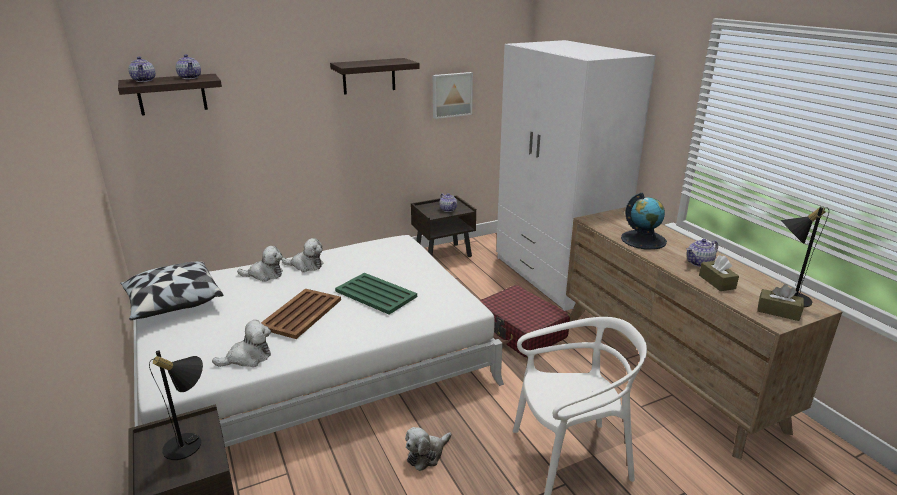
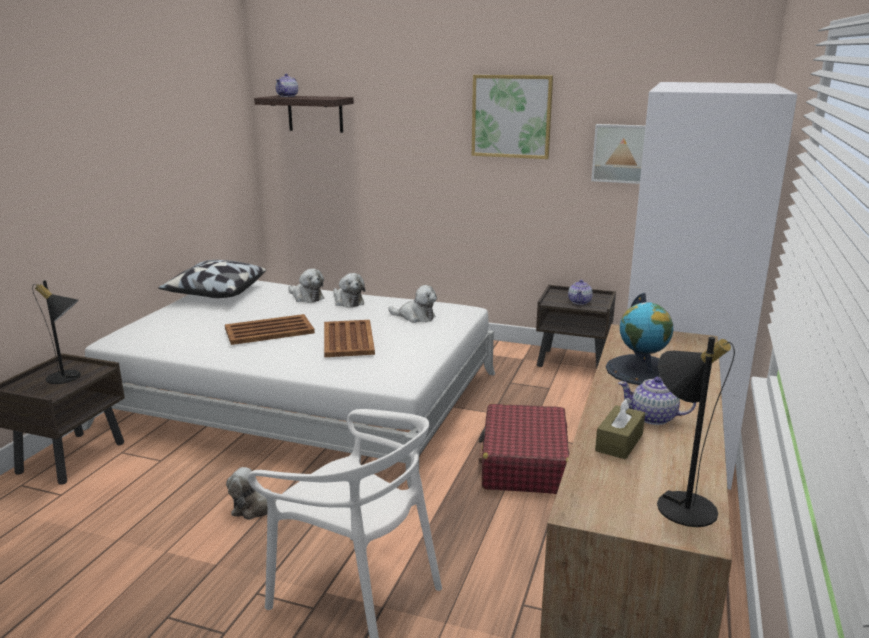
camera: 45 degrees right, 5 degrees down
(190, 77) = (322, 97): teapot -> none
(248, 358) = (185, 344): plush toy -> plush toy (415, 317)
(369, 76) = (511, 116): shelf -> picture
(375, 293) = (348, 339): green tray -> brown tray
(778, 311) = (617, 505): brown tissue box -> none

